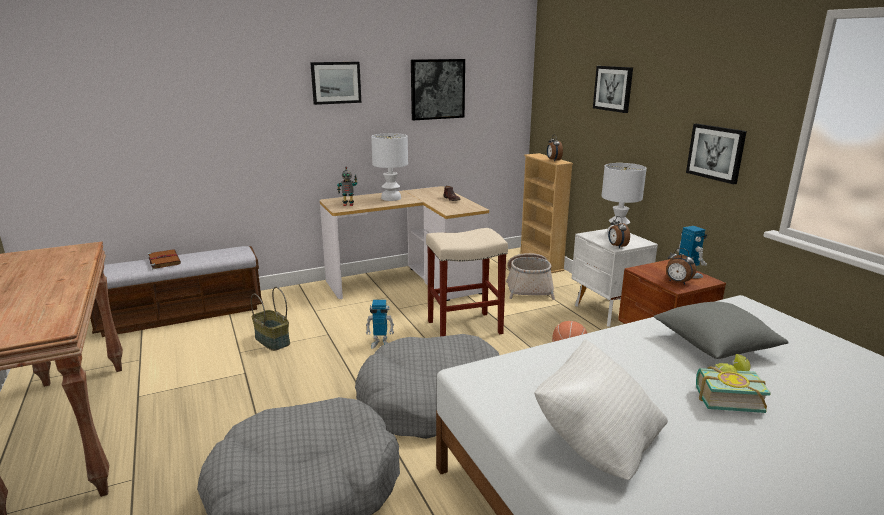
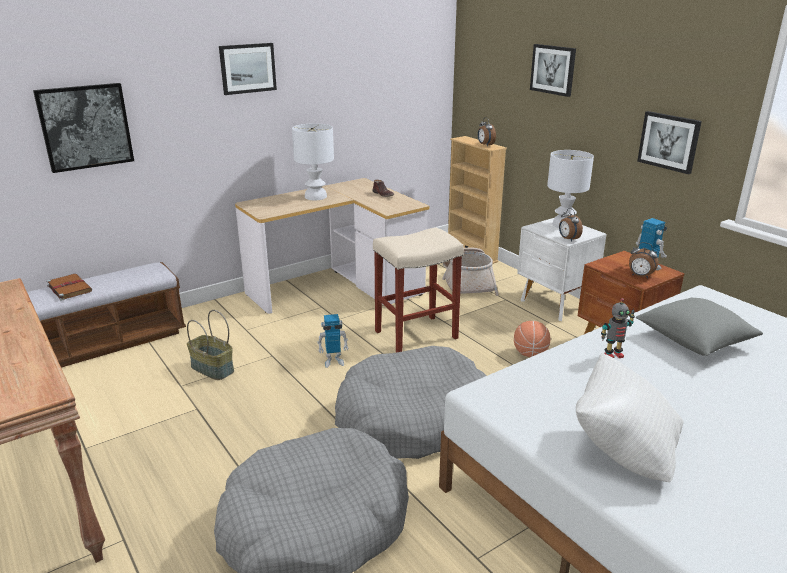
camera: 10 degrees left, 5 degrees up
(348, 204) = (271, 208): toy robot -> toy robot (613, 355)
(437, 89) = (356, 70): picture -> picture (85, 127)
(726, 397) = (720, 392): book -> none

